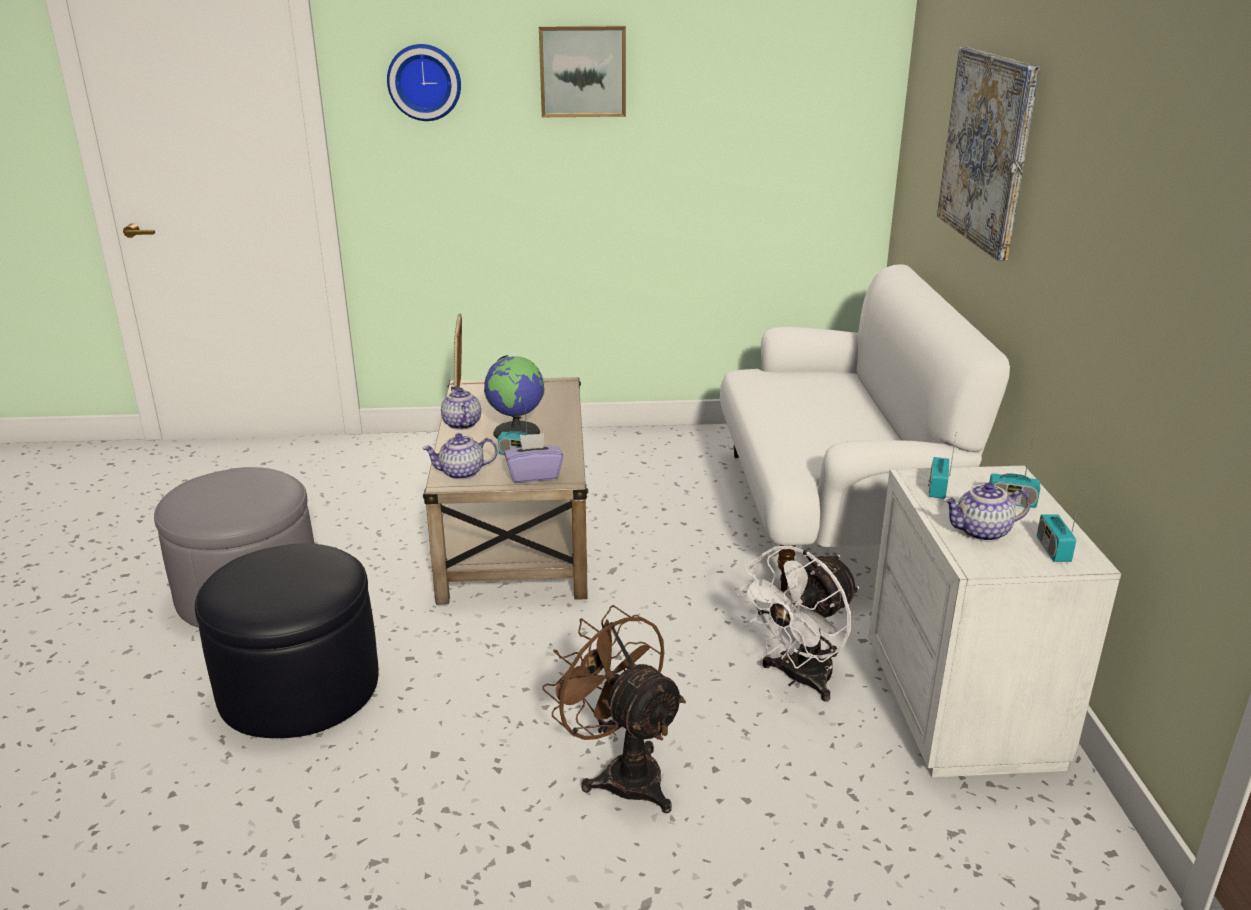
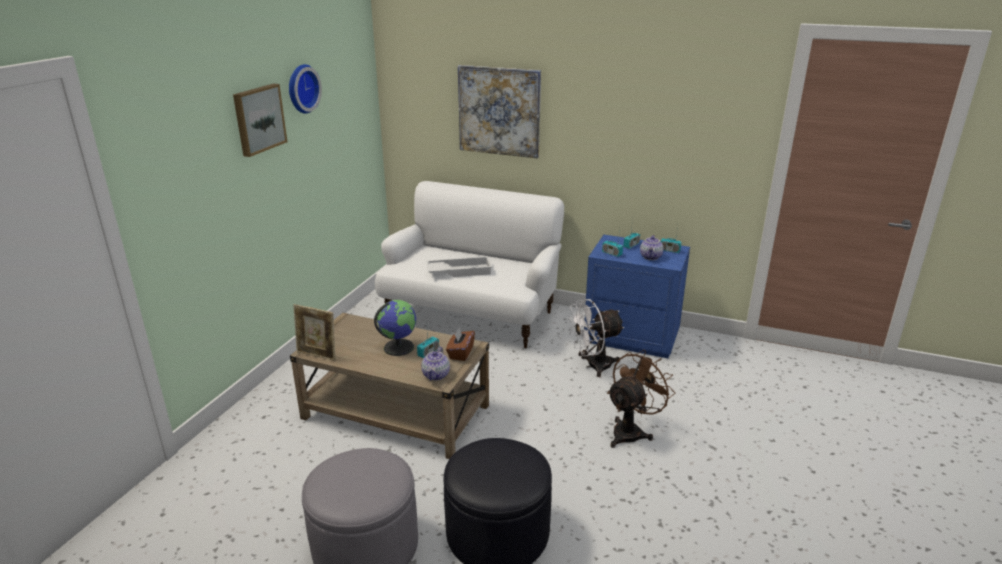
camera: 65 degrees left, 0 degrees up
(424, 82) = (176, 154): wall clock -> wall clock (301, 88)
(461, 424) = (366, 363): teapot -> none
(534, 475) = (460, 353): purple tissue box -> brown tissue box
(622, 773) = (631, 431): brown fan -> brown fan turned 150 degrees clockwise
(798, 416) = (459, 271): none -> white tray
(798, 679) = (593, 366): white fan -> white fan turned 90 degrees clockwise
(964, 706) = (632, 336): white nightstand -> blue nightstand

